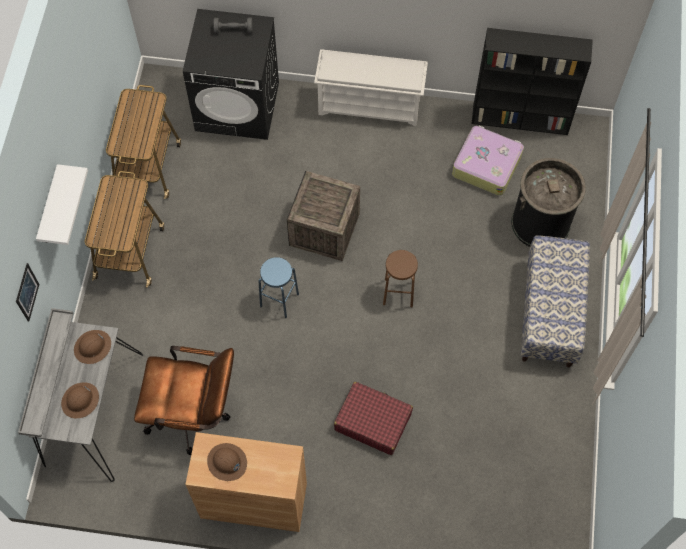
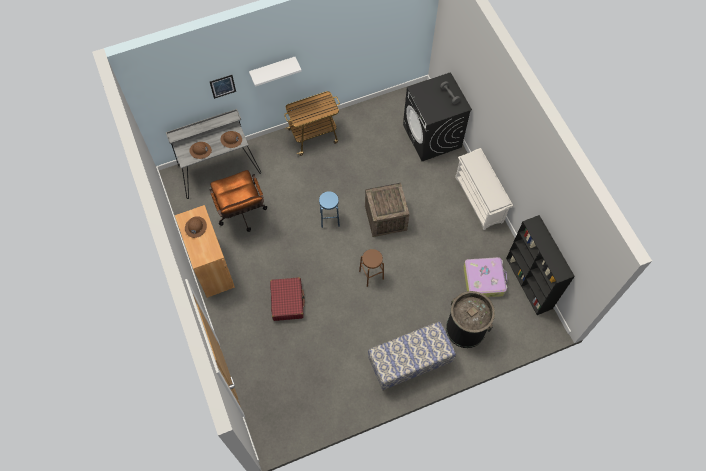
camera: 60 degrees right, 0 degrees up
(148, 165) = (367, 116): cart -> none

